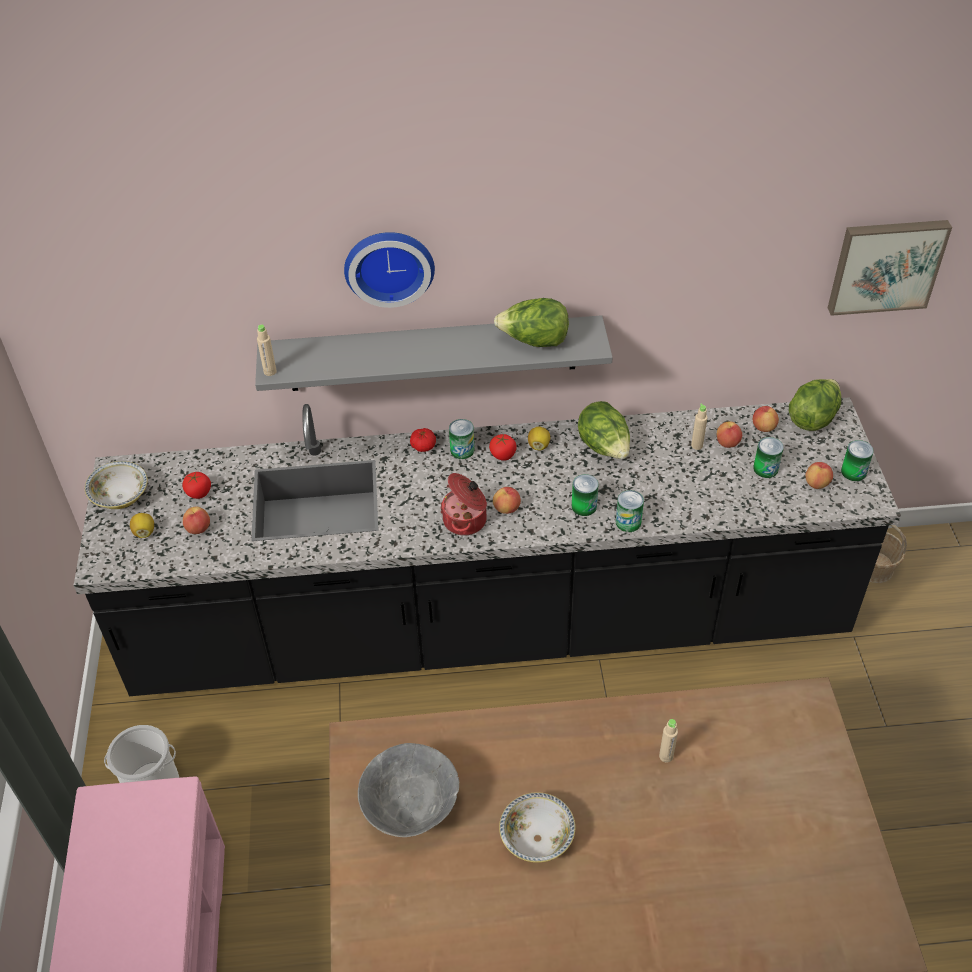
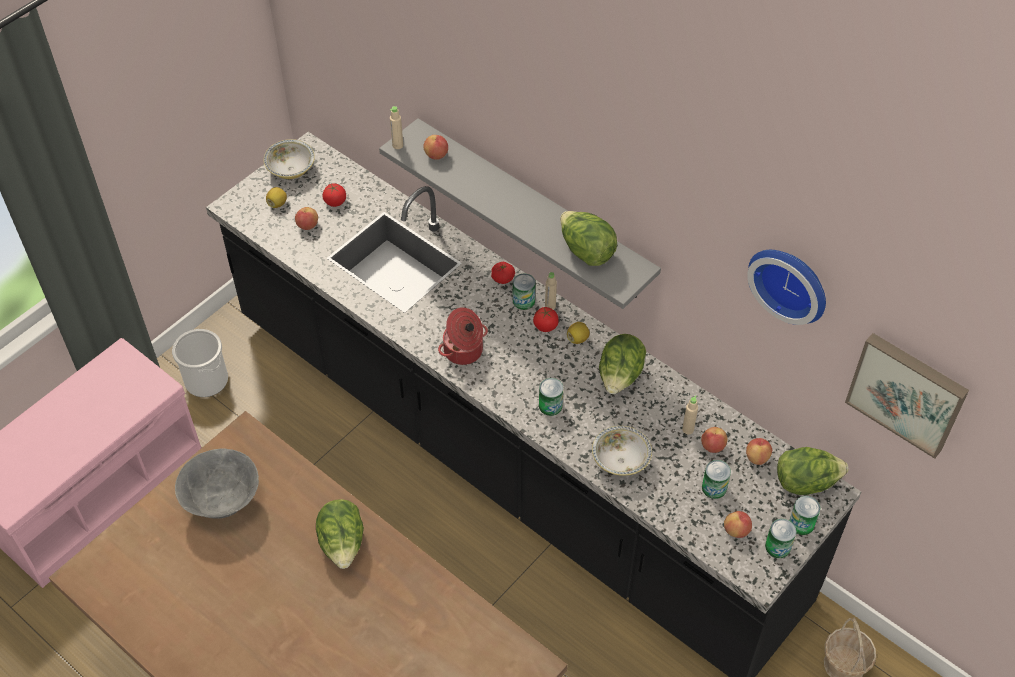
camera: 45 degrees right, 5 degrees up
(389, 265) = (509, 120): wall clock -> wall clock (791, 282)
(507, 508) = (499, 365): apple -> apple (436, 155)
(537, 838) = (266, 583): bowl -> bowl (620, 461)
(556, 749) = (343, 544): none -> lettuce
(628, 522) = (564, 441): can -> can (801, 524)
(666, 756) = (398, 610): beige bottle -> beige bottle (550, 306)

